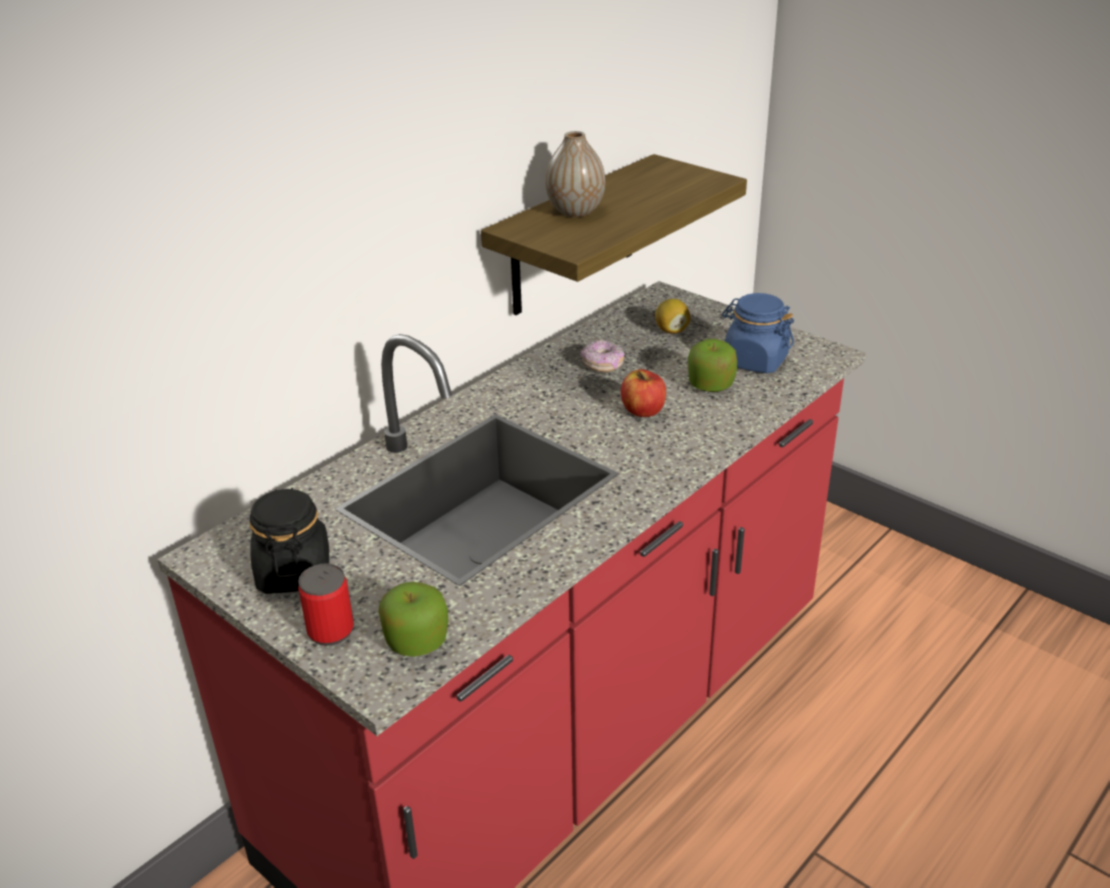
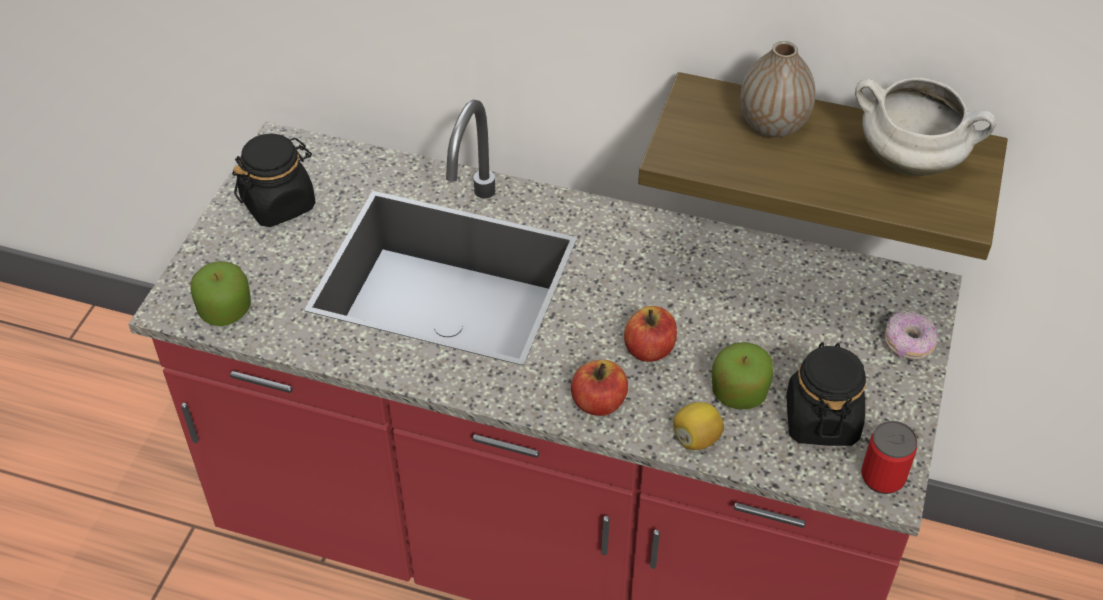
camera: 65 degrees right, 15 degrees up
(331, 631) = (218, 255): can -> can (882, 477)
(602, 365) = (723, 287): donut -> donut (908, 343)
(651, 181) = (912, 160): none -> white cooking pot
(671, 330) = (842, 323): lemon -> lemon (696, 438)
(683, 446) = (599, 402): none -> apple
(754, 361) = (821, 419): blue jar -> black jar

